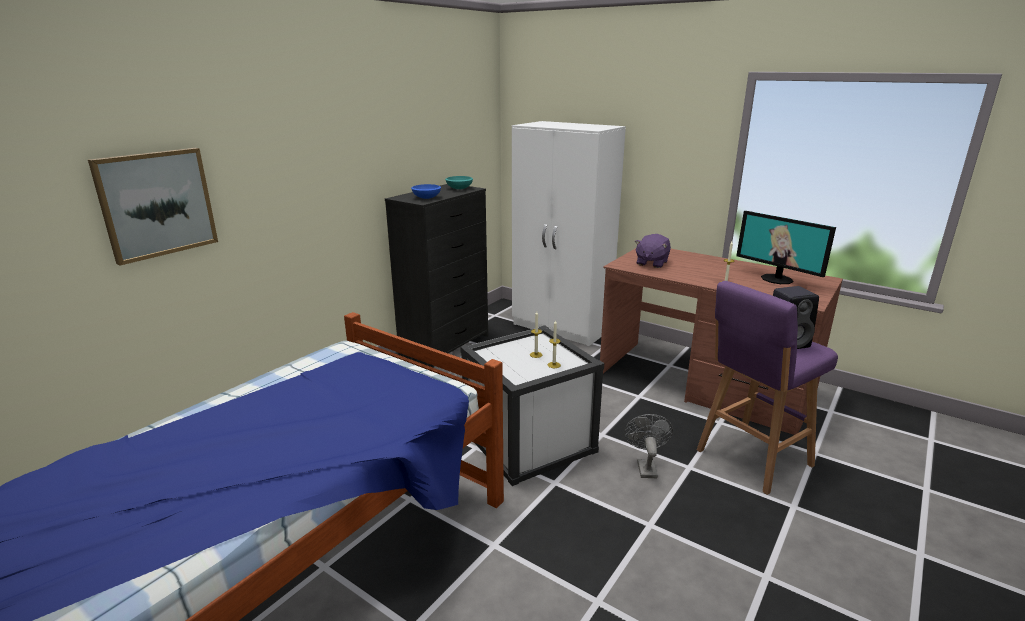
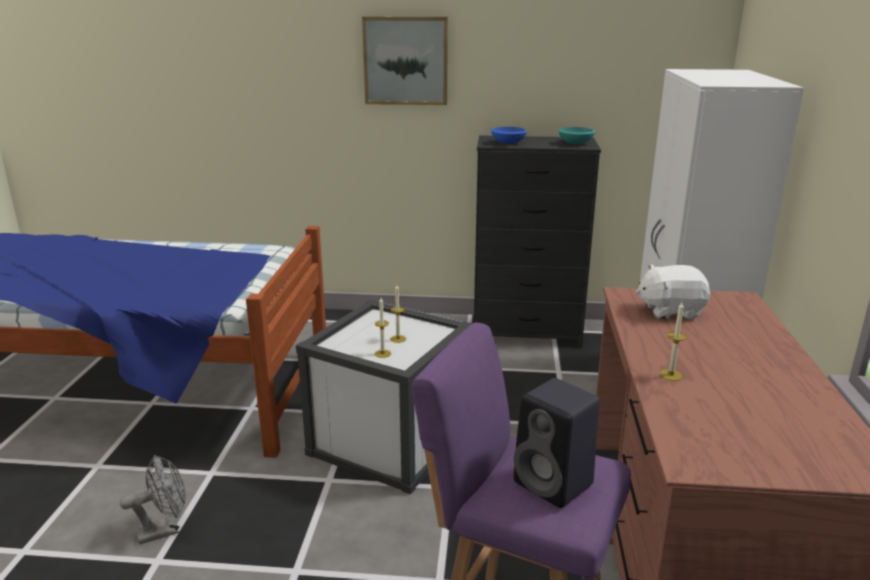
camera: 60 degrees right, 0 degrees up
(157, 204) = (244, 93): picture -> picture (405, 61)
(645, 466) = (409, 540): grey fan -> grey fan (165, 530)
(651, 263) = (670, 311): purple plush toy -> white plush toy
(777, 279) = (776, 419): monitor -> none

